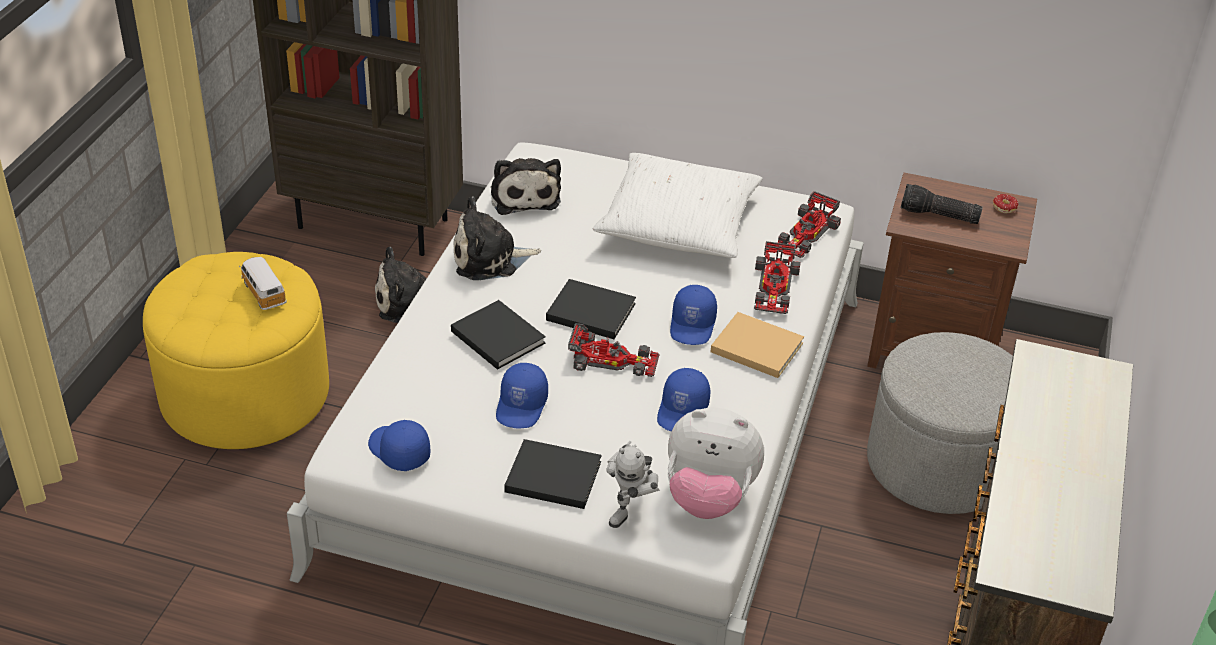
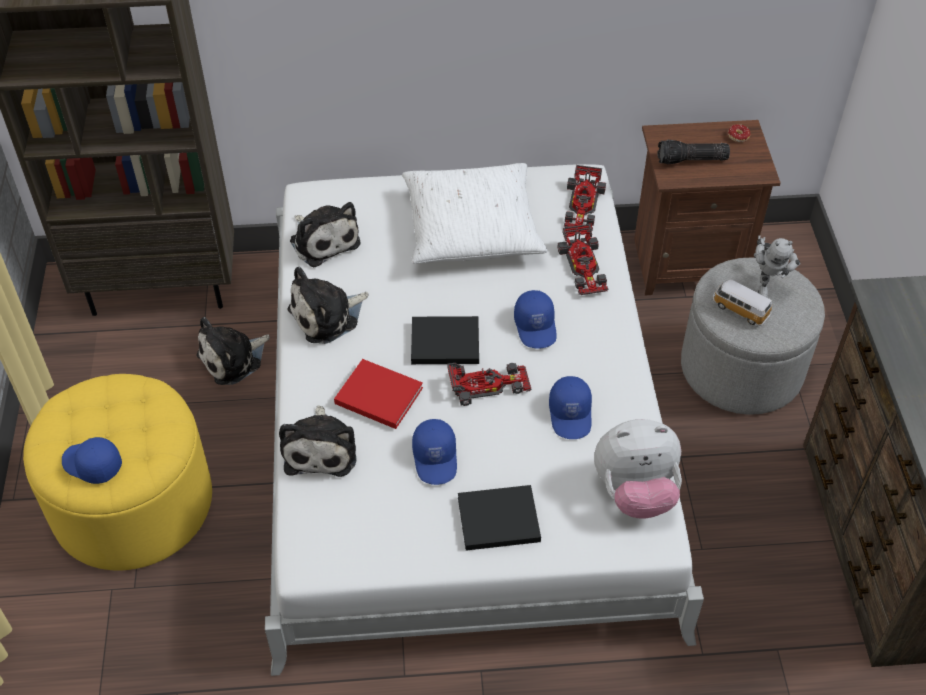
camera: 20 degrees left, 10 degrees up
(263, 292) = (136, 418): toy car -> toy car (739, 309)
(398, 451) = (352, 543): blue cap -> blue cap (92, 465)
(416, 365) = (321, 448): none -> plush toy
(496, 336) = (376, 395): black book -> red book
(632, 510) = (580, 528): toy robot -> toy robot (765, 285)
(754, 346) = (596, 331): beige book -> none

